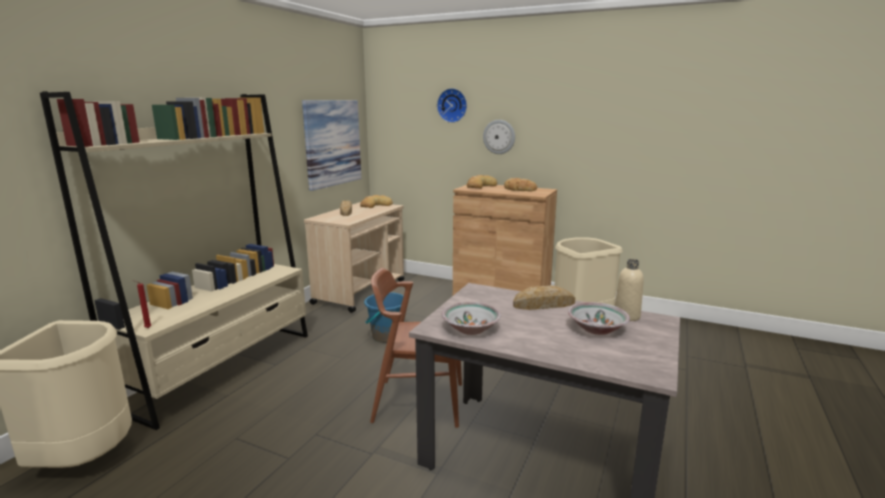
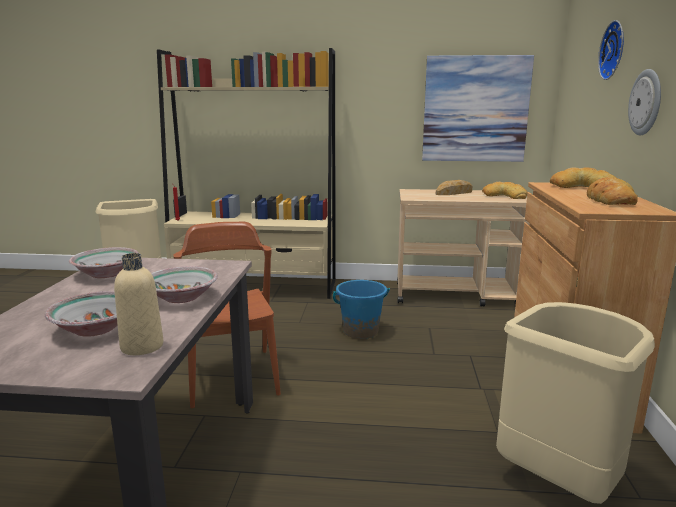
camera: 70 degrees right, 0 degrees up
(544, 304) = (182, 297): bread -> bowl

